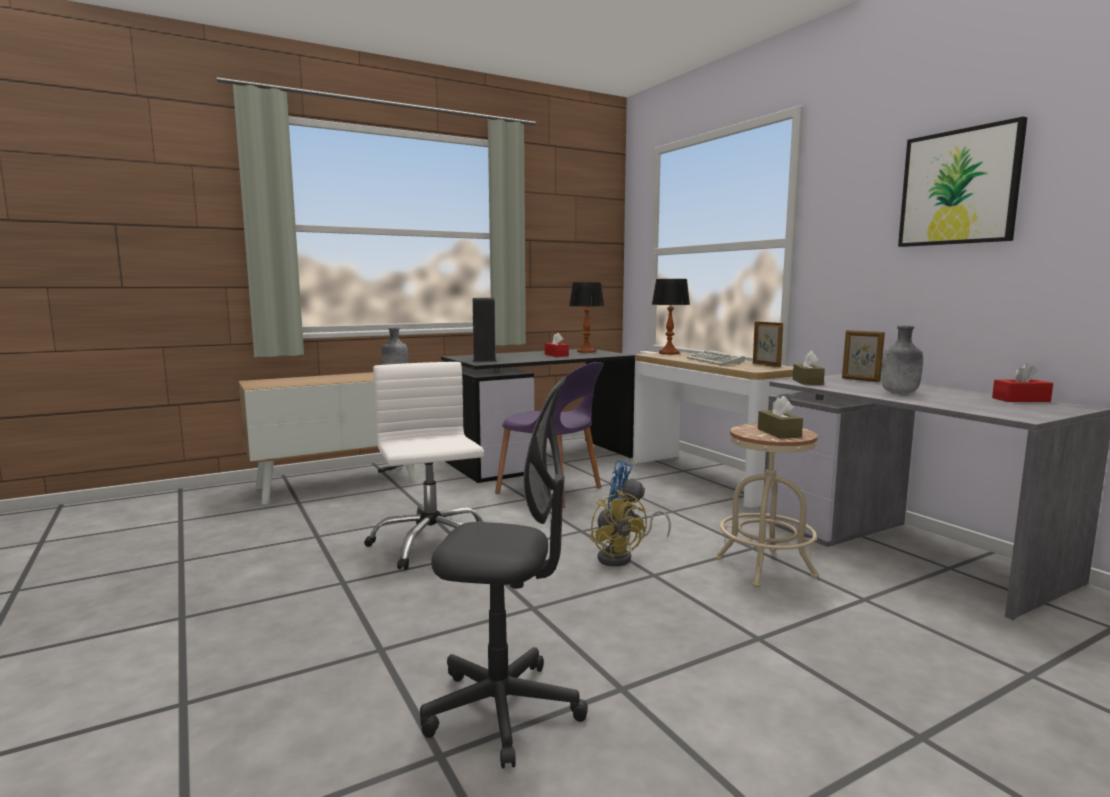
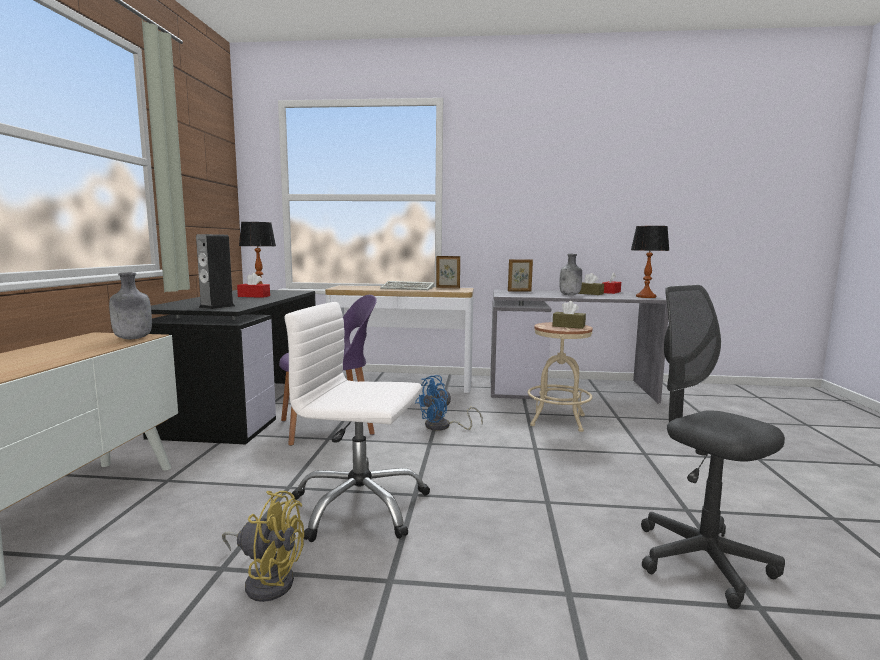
camera: 55 degrees left, 0 degrees up
(503, 710) = (701, 561): grey office chair -> grey office chair turned 75 degrees counterclockwise
(616, 557) = (492, 448): yellow fan -> yellow fan (267, 580)
(669, 353) = (345, 286): table lamp -> table lamp (646, 297)
(807, 382) = (510, 294): brown tissue box -> brown tissue box (589, 293)
(959, 187) = (560, 172): picture -> none

